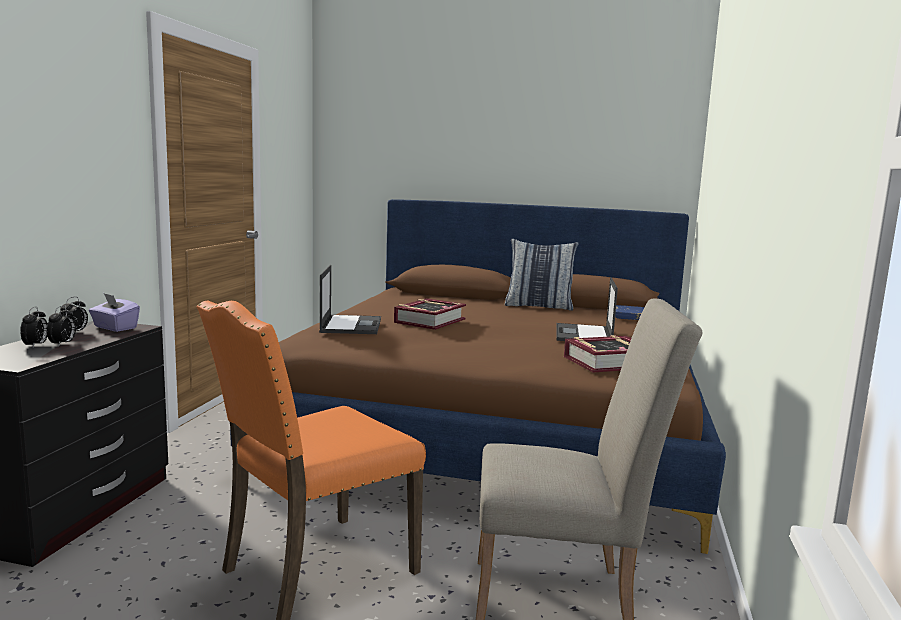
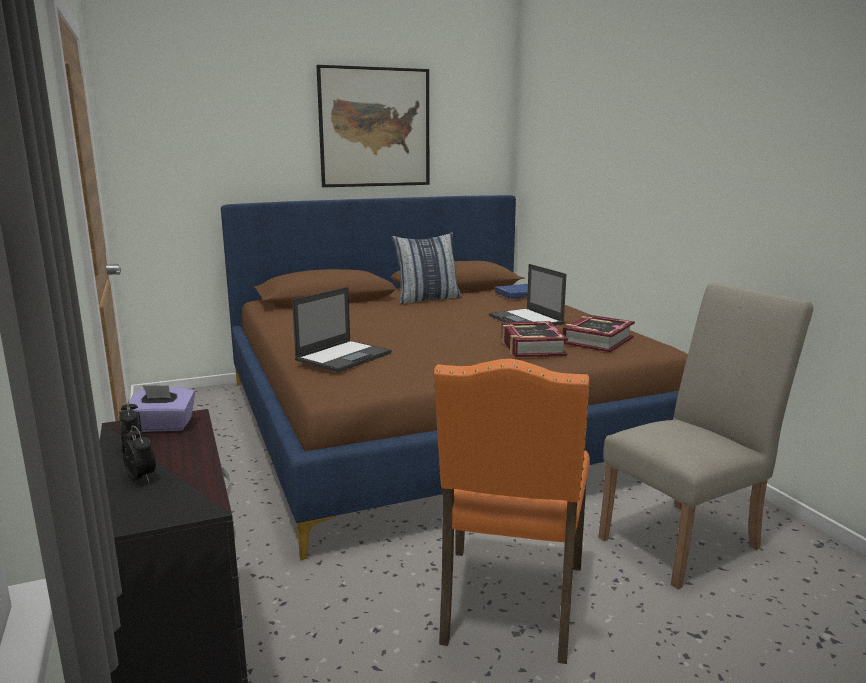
camera: 35 degrees left, 5 degrees up
(63, 344) = (169, 465): alarm clock -> none
(351, 325) = (344, 356): laptop -> laptop turned 75 degrees clockwise
(429, 321) = (394, 335): book -> book (531, 347)
(539, 137) = (374, 127): none -> picture

